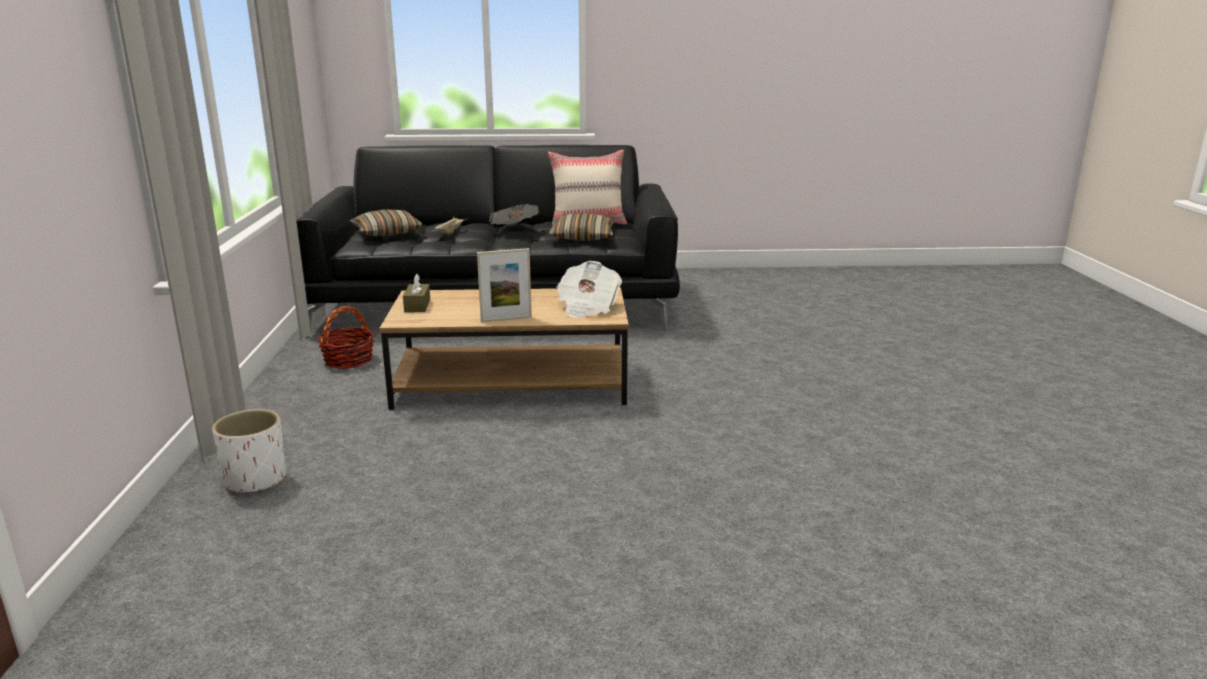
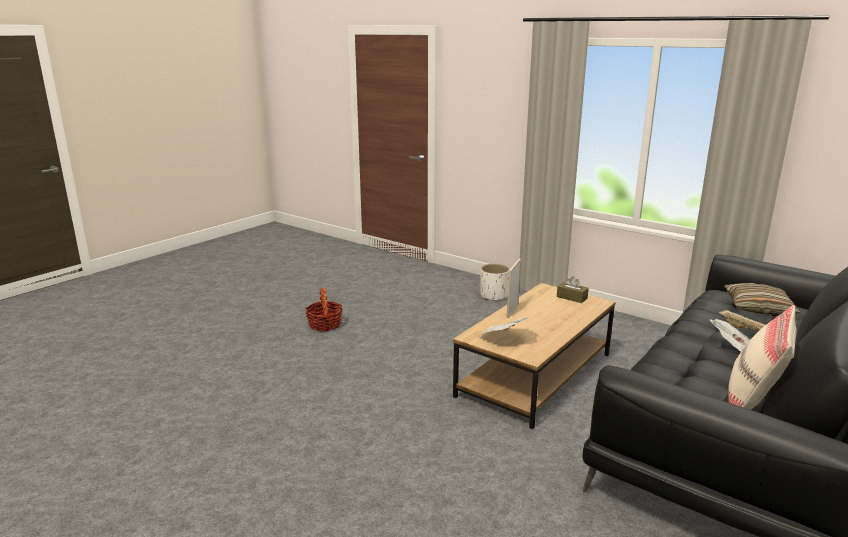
camera: 130 degrees right, 0 degrees up
(348, 360) = (634, 340): basket -> basket (325, 324)
(582, 237) = (678, 378): pillow -> none

